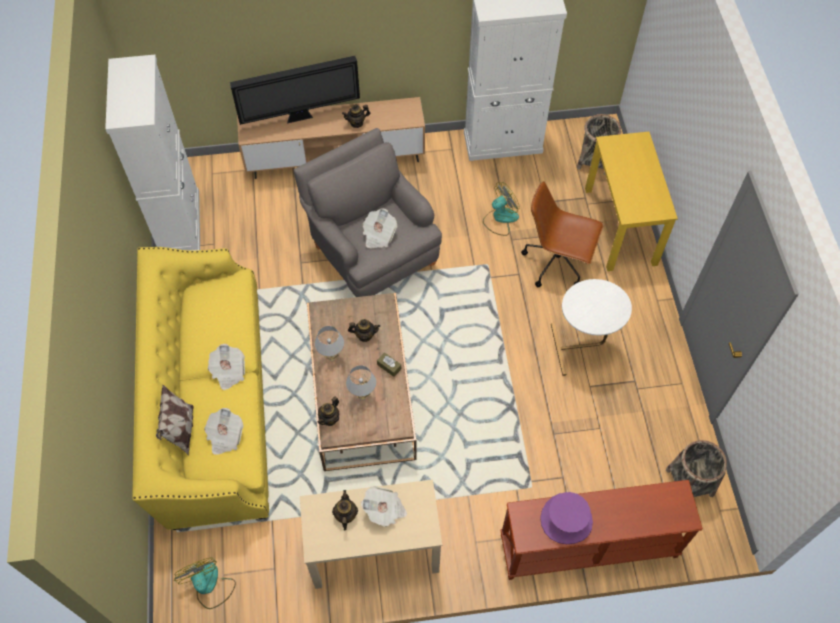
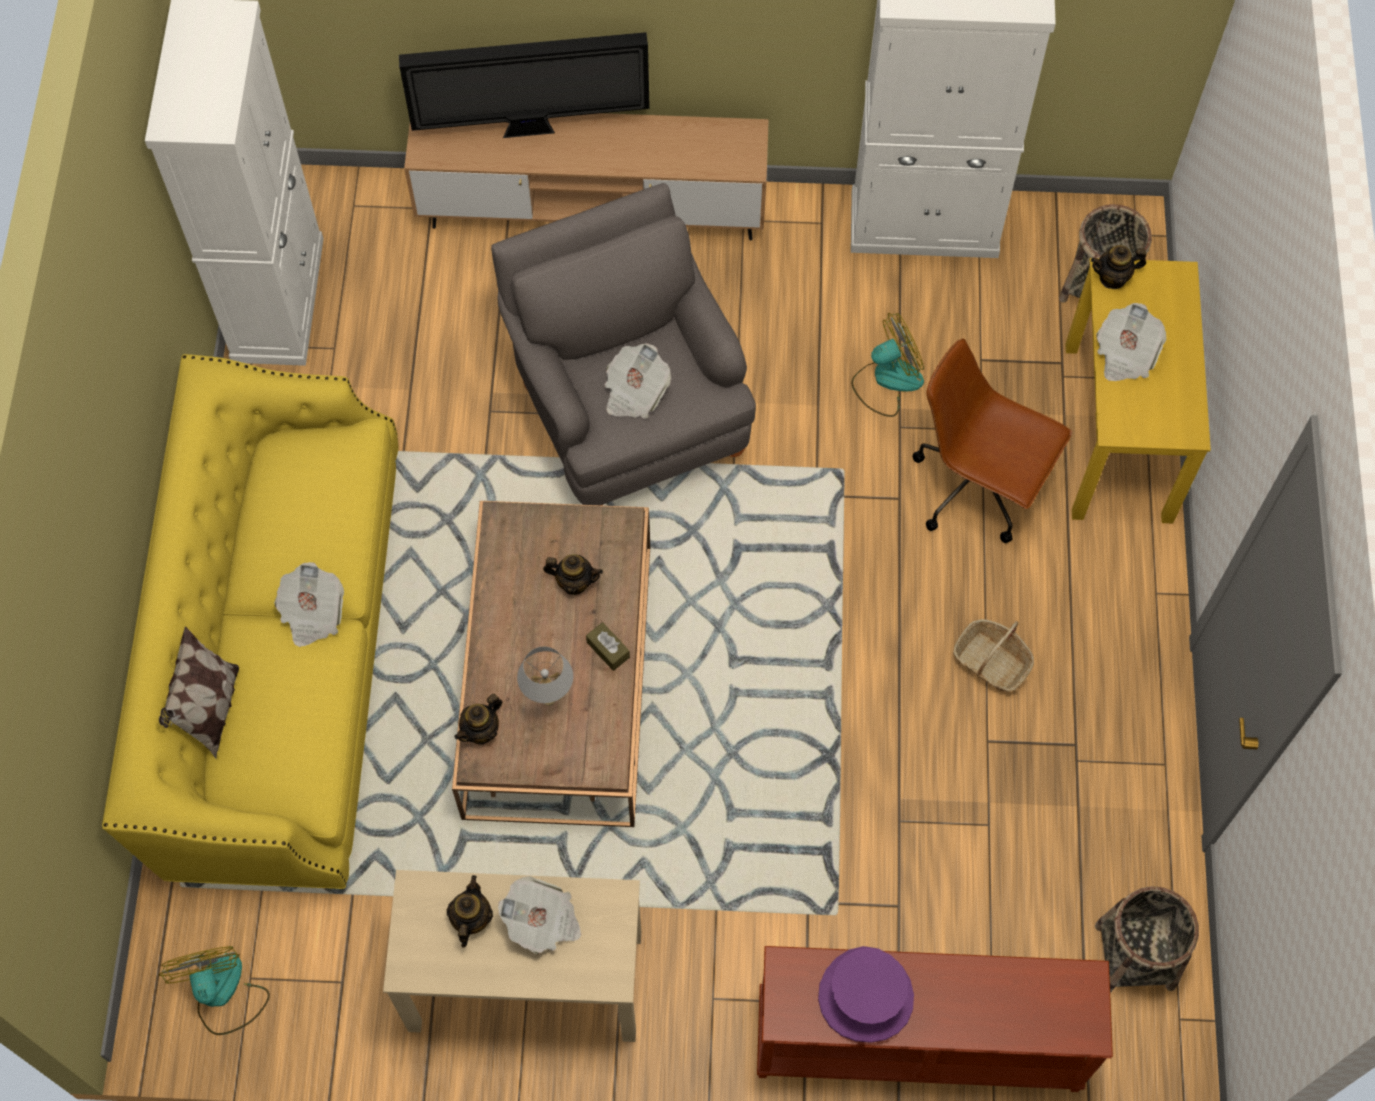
camera: 10 degrees right, 5 degrees up
(225, 436) = (286, 734): newspaper -> newspaper (1125, 354)
(331, 358) = (505, 616): white table lamp -> none
(356, 123) = (636, 156): teapot -> teapot (1113, 278)
(583, 346) = (991, 661): white side table -> basket

